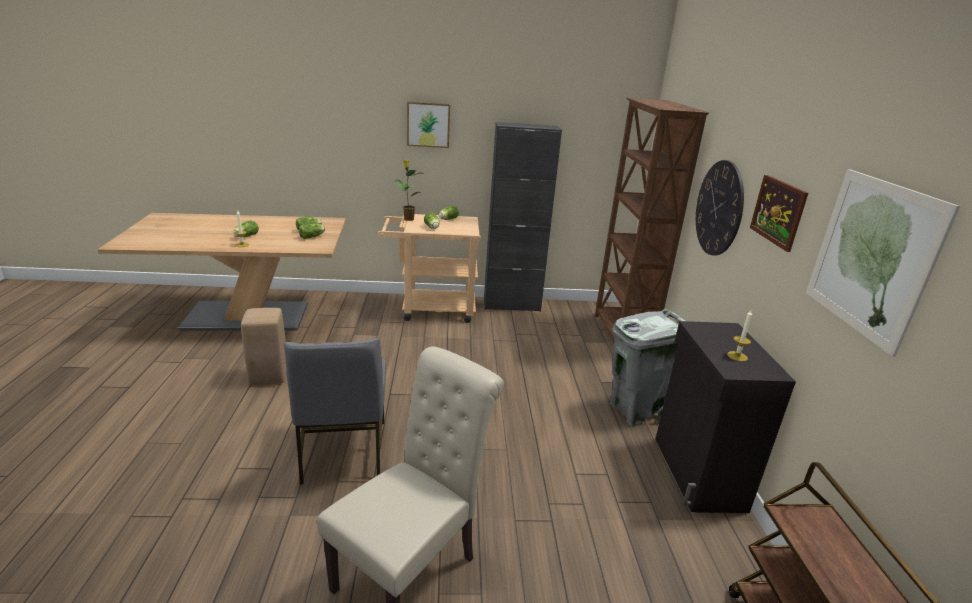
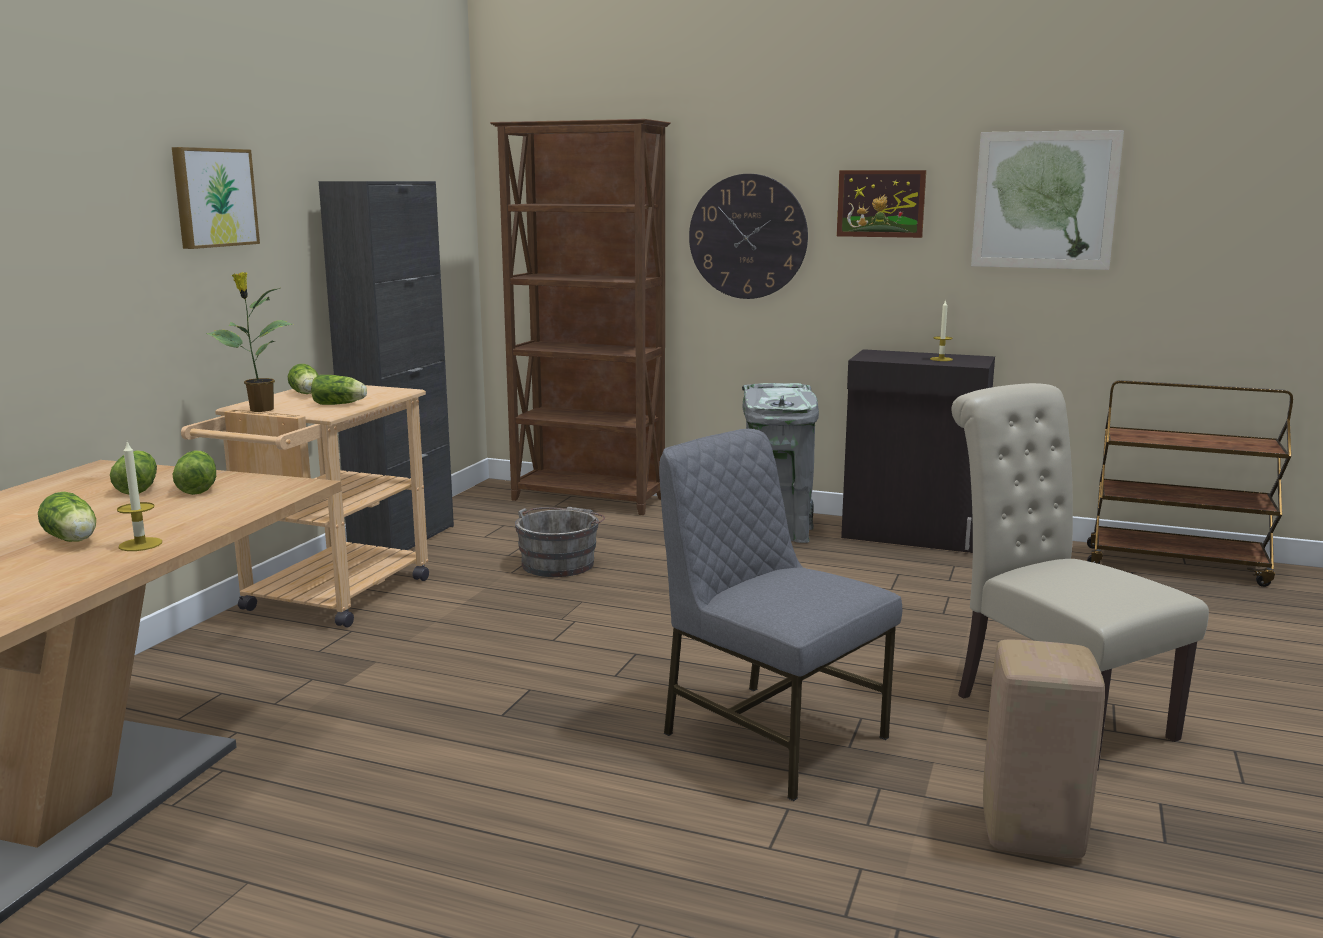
camera: 65 degrees left, 10 degrees down
(268, 377) = (435, 797): beige stool -> beige stool (1033, 834)
(342, 452) = (770, 735): grey chair -> grey chair turned 150 degrees counterclockwise
(517, 349) = (560, 563): none -> grey bucket

